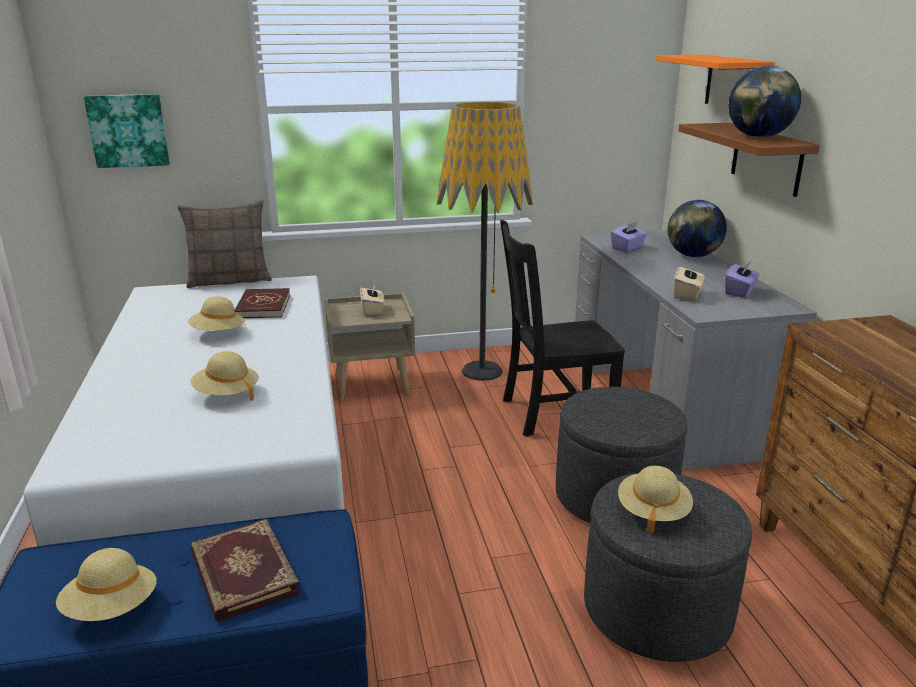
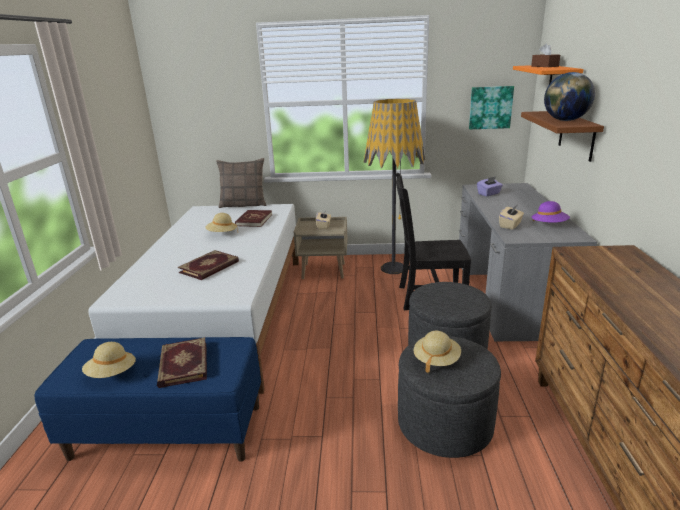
camera: 15 degrees right, 0 degrees up
(128, 130) = (192, 117): picture -> picture (490, 107)
(226, 394) = (210, 267): beige hat -> book
(693, 256) = (531, 200): globe -> none
(708, 57) = (544, 66): none -> brown tissue box
(740, 292) = (549, 225): purple tissue box -> purple hat

